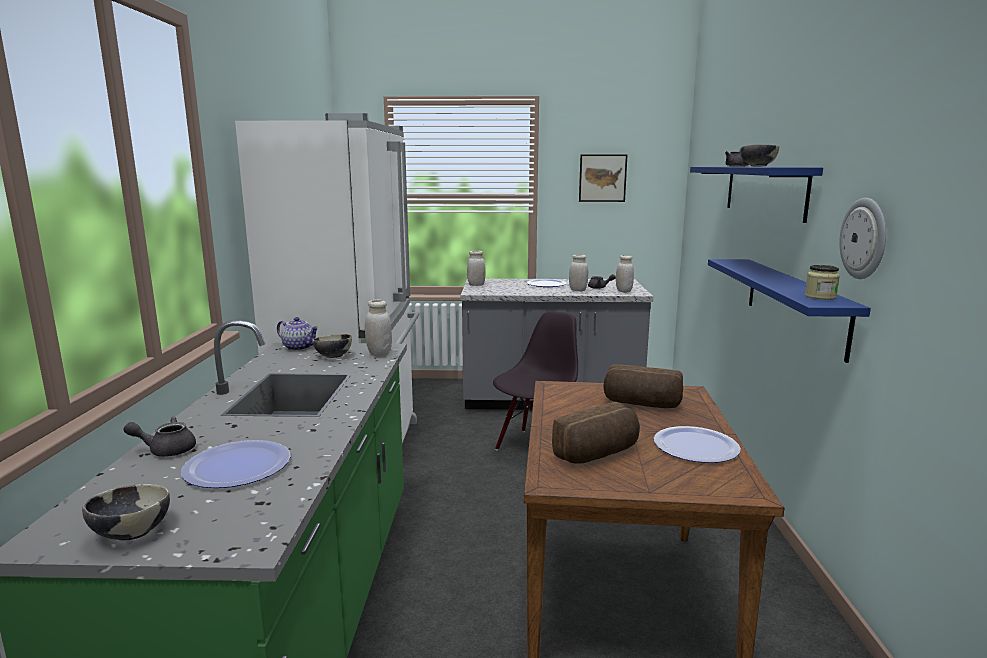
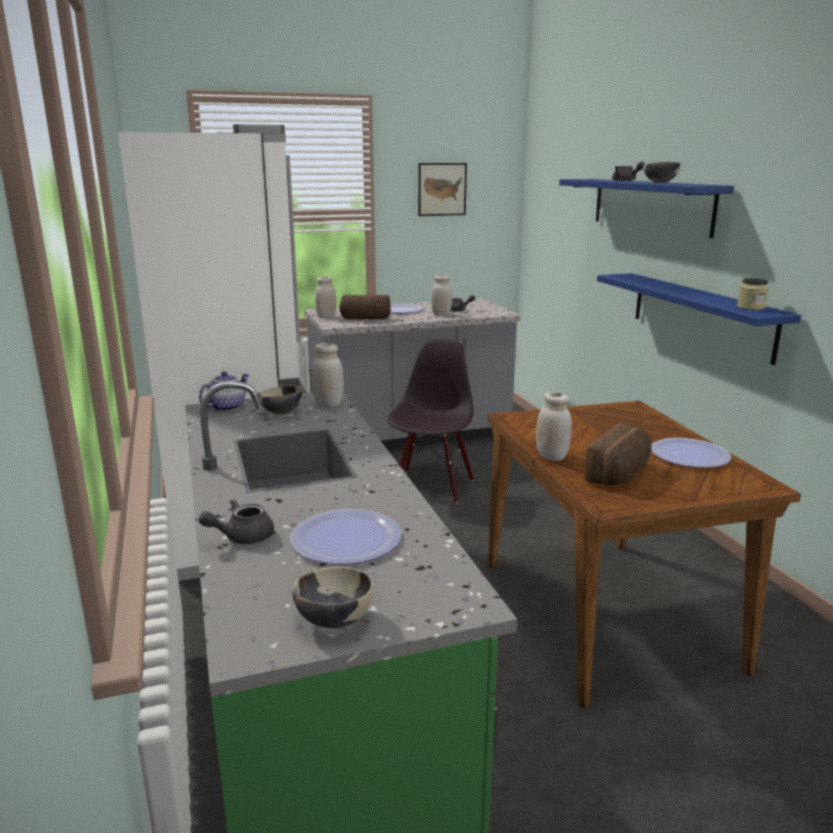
camera: 20 degrees left, 5 degrees up
(300, 347) = (226, 407): teapot -> teapot turned 60 degrees counterclockwise
(623, 291) = (487, 312): white jar -> white jar (551, 457)
(641, 404) = (606, 423): bread -> bread (365, 319)
(864, 238) = (791, 253): wall clock -> none

